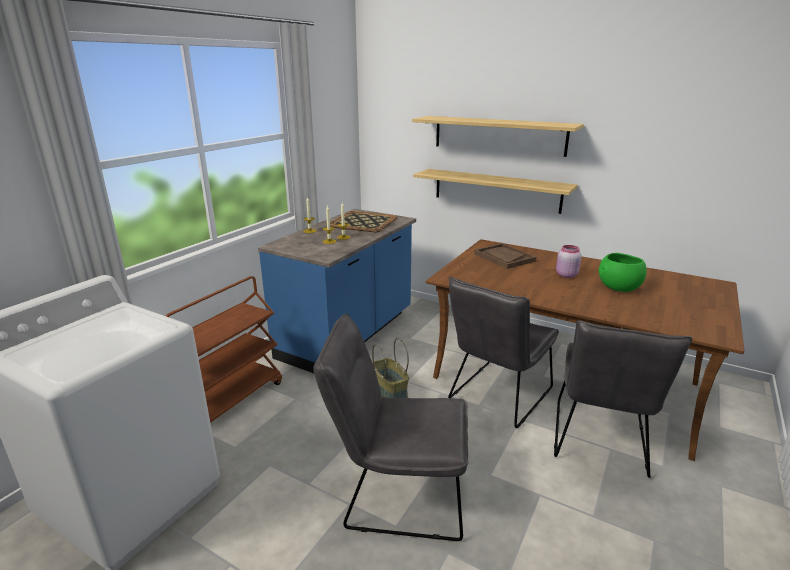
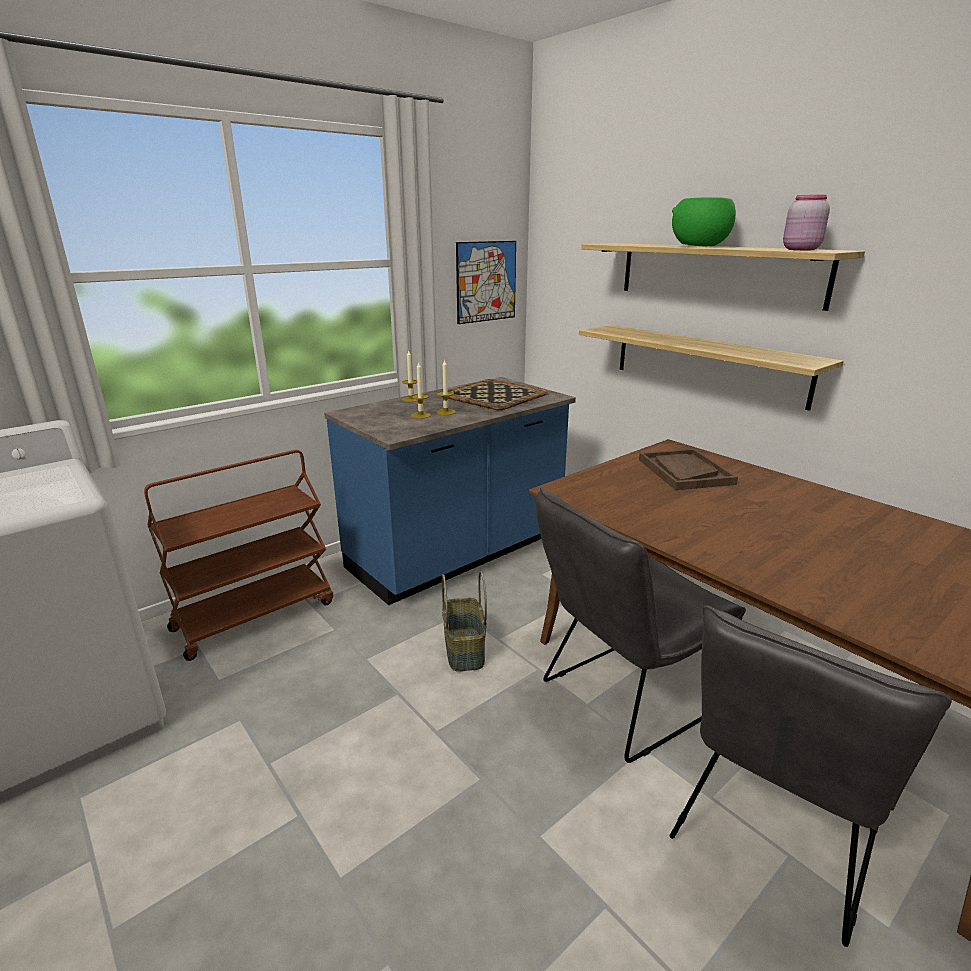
camera: 20 degrees right, 0 degrees up
(337, 143) = (486, 281): none -> picture
(397, 493) = (375, 820): grey chair -> none
(565, 275) = (775, 515): pink jar -> pink jar (799, 249)
(617, 287) = (867, 553): green bowl -> green bowl (698, 246)

